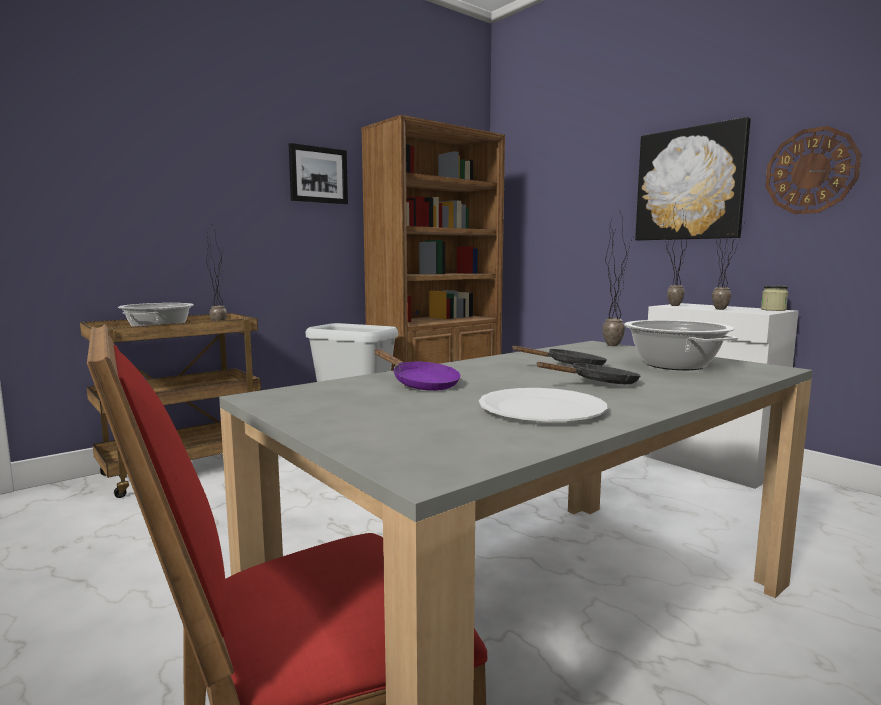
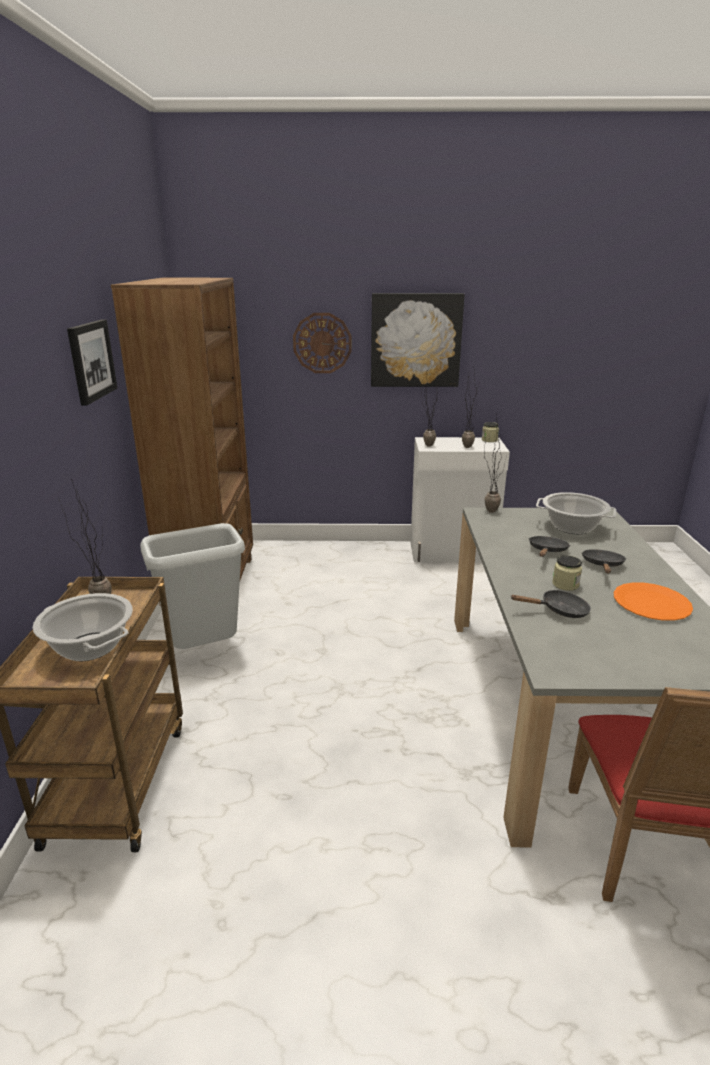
camera: 50 degrees left, 15 degrees up
(420, 384) = (559, 610): purple frying pan -> black frying pan
(497, 379) = (565, 584): none -> jar
(541, 409) = (651, 603): white plate -> orange plate
(811, 171) = (504, 340): wall clock -> wall clock (322, 343)

